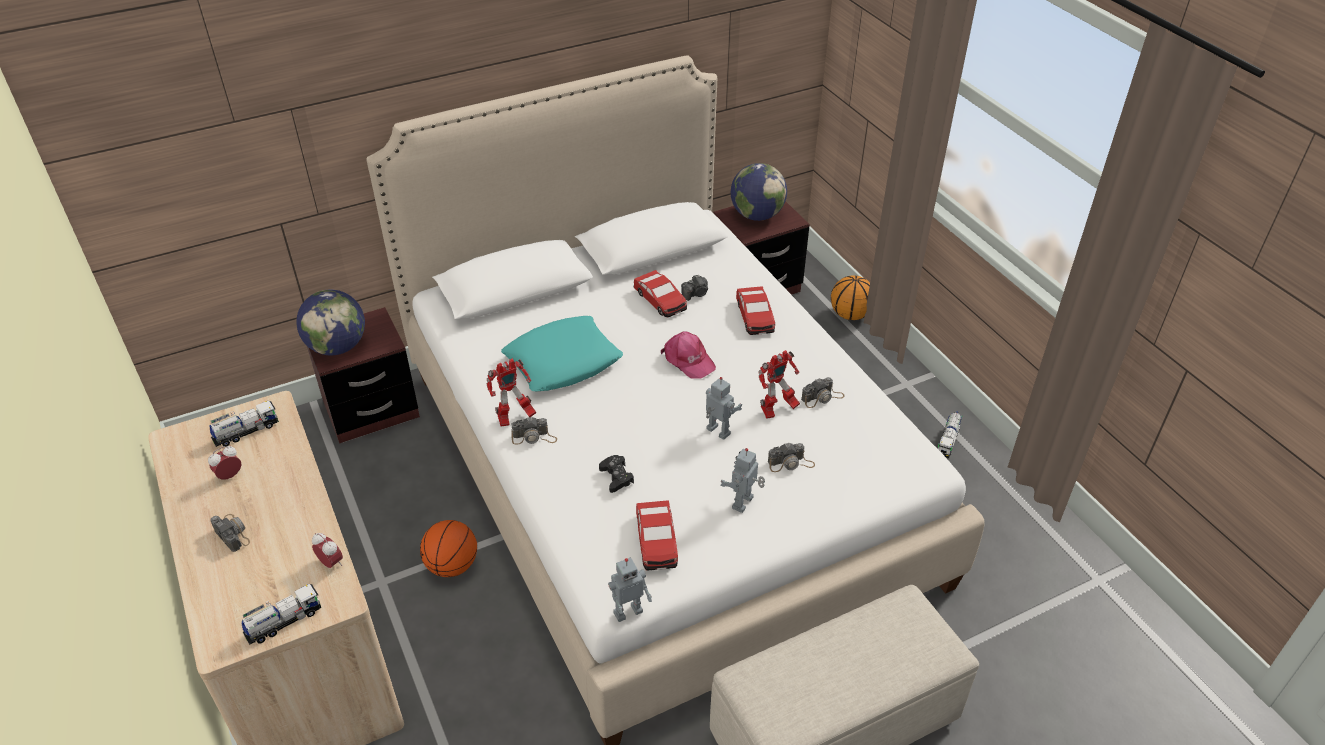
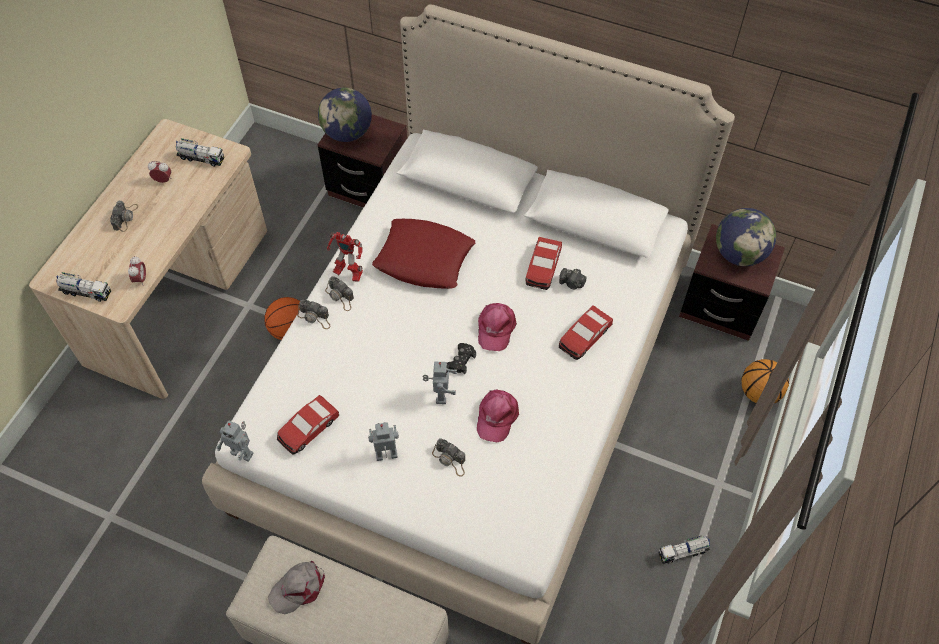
camera: 50 degrees right, 15 degrees up
(563, 361) = (424, 259): turquoise pillow -> red pillow
(616, 477) = (343, 367): black game controller -> black game controller (461, 360)
(777, 410) = (497, 416): toy robot -> pink cap
(797, 681) = (298, 588): none -> grey cap
(822, 397) = (537, 437): camera -> camera (315, 317)

